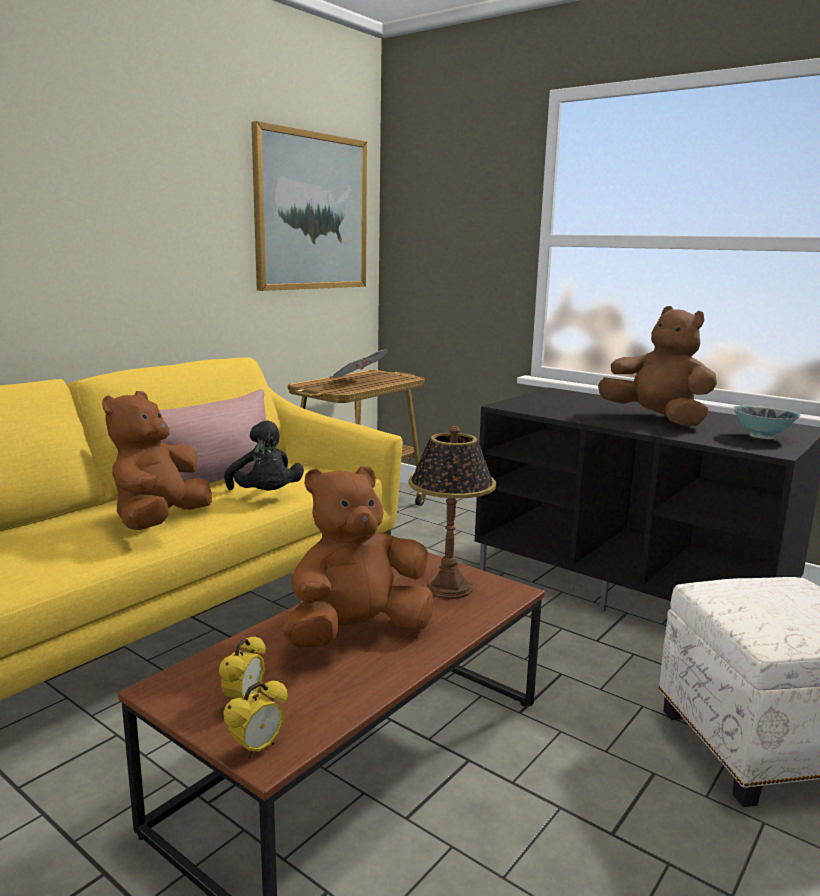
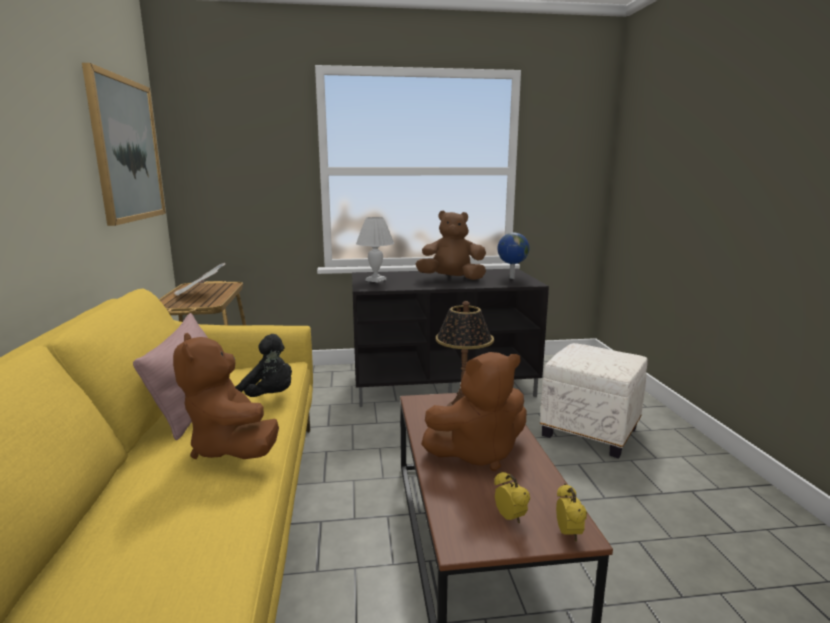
camera: 45 degrees left, 0 degrees up
(357, 633) = (478, 453): brown plush toy -> brown plush toy turned 120 degrees counterclockwise
(548, 400) = (376, 280): none -> white table lamp
(762, 437) = (511, 278): bowl -> globe

